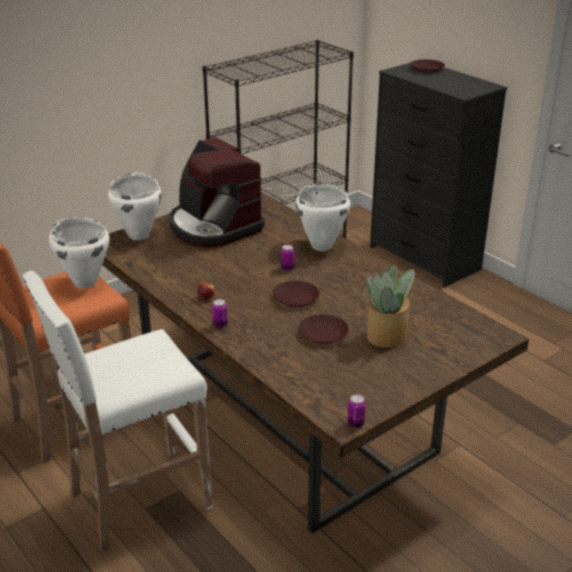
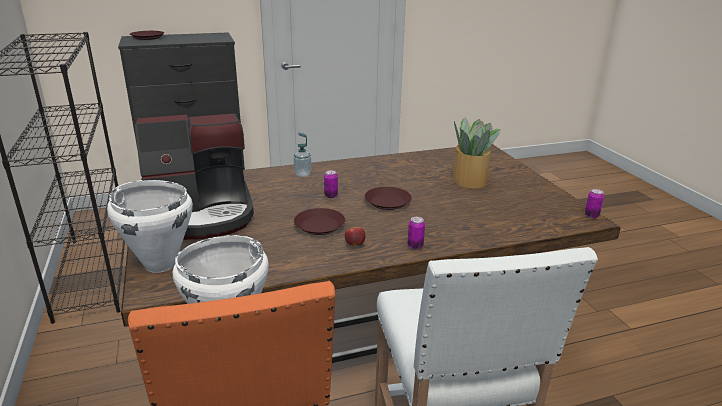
camera: 70 degrees left, 5 degrees down
(321, 245) = (302, 174): white cooking pot -> soap dispenser
(323, 334) = (455, 202): brown plate -> brown plate (320, 225)

